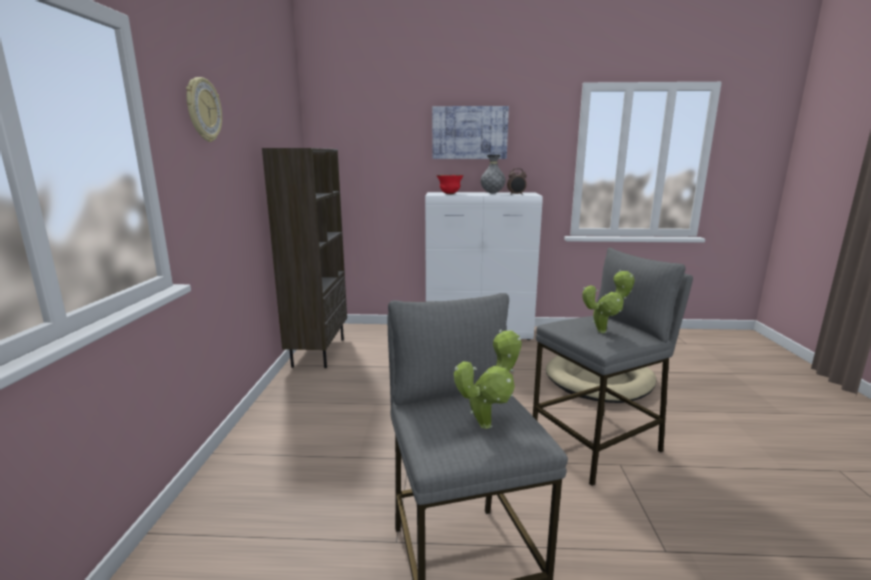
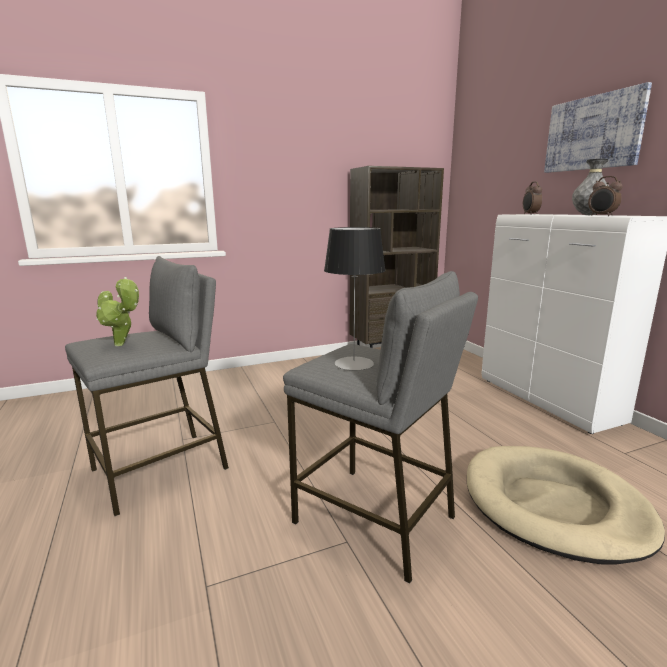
camera: 65 degrees right, 0 degrees up
(203, 110) = (275, 142): wall clock -> none
(449, 194) = (530, 214): red bowl -> alarm clock
(604, 331) = (354, 363): potted plant -> table lamp

